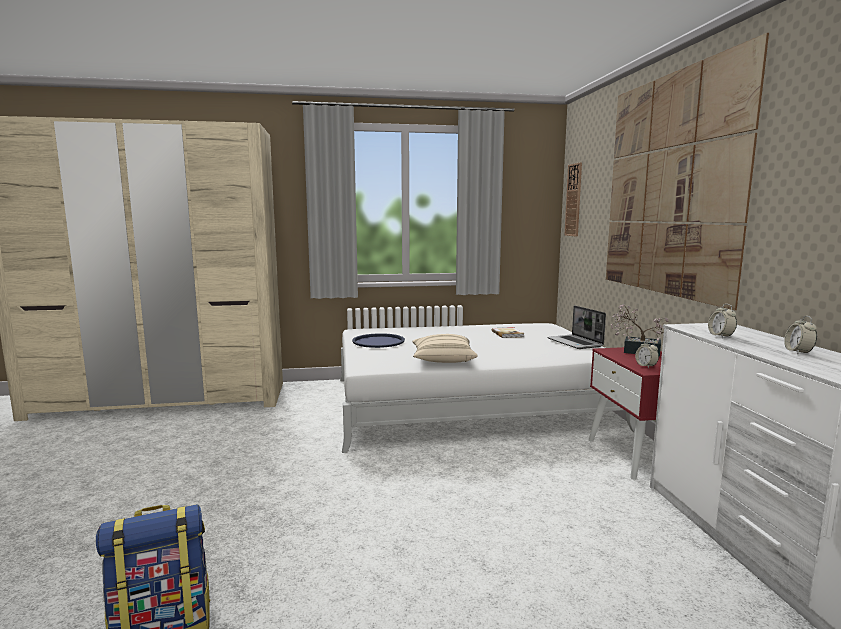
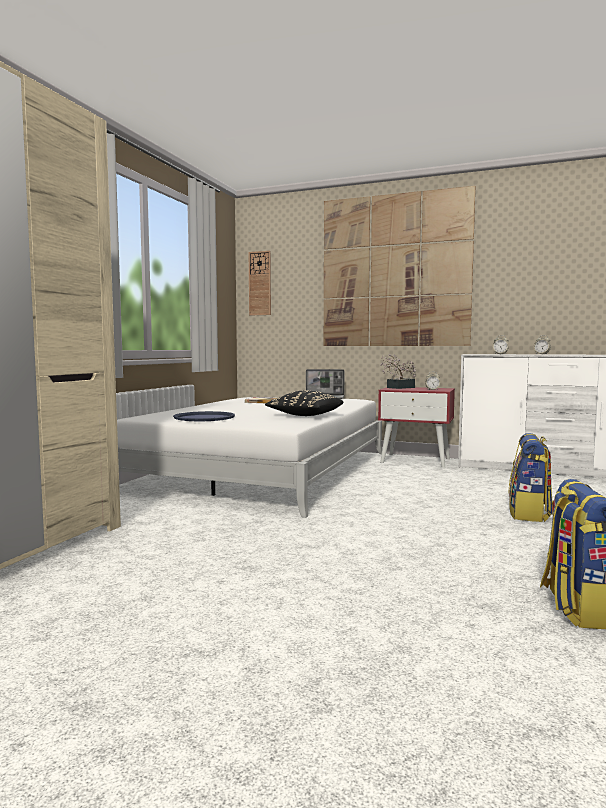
camera: 60 degrees left, 5 degrees down
(442, 360) = (305, 415): beige pillow -> black pillow
(473, 570) = (529, 514): none -> backpack

